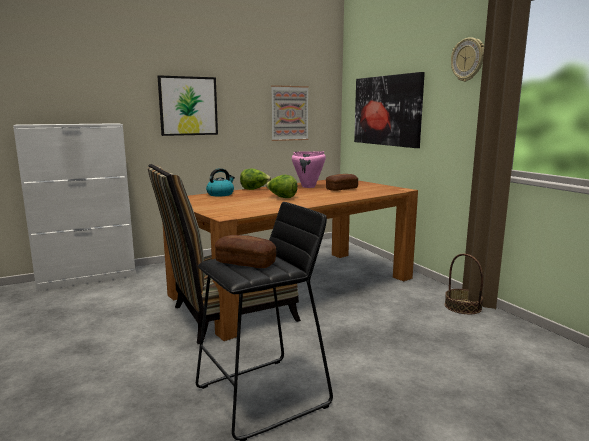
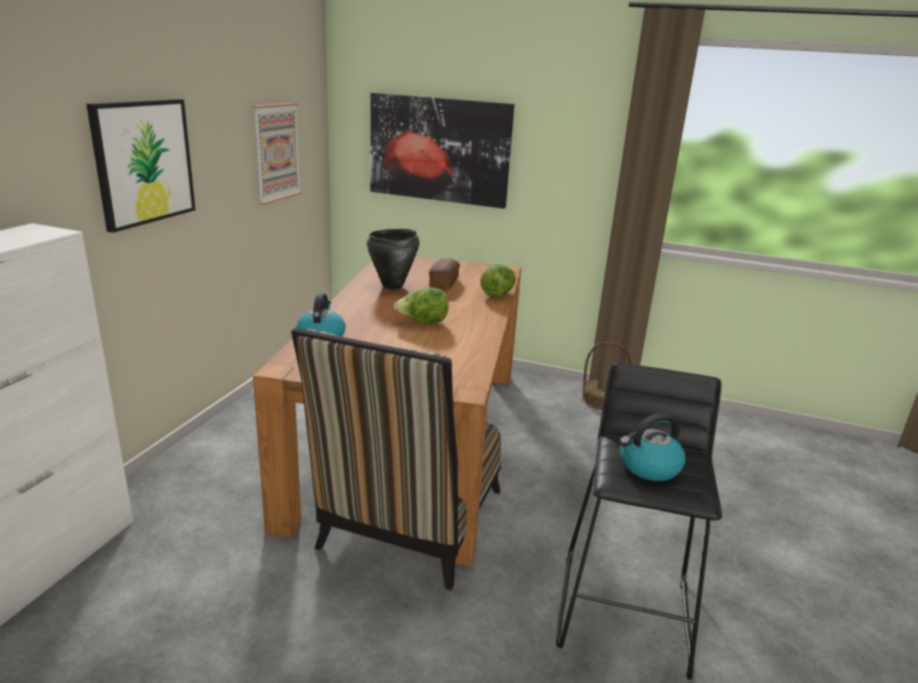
camera: 45 degrees left, 10 degrees up
(245, 263) = (648, 467): bread -> kettle
(254, 189) = (337, 310): lettuce -> lettuce (498, 294)
(308, 186) = (393, 286): pink cooking pot -> black cooking pot
(468, 59) = (590, 100): wall clock -> none

